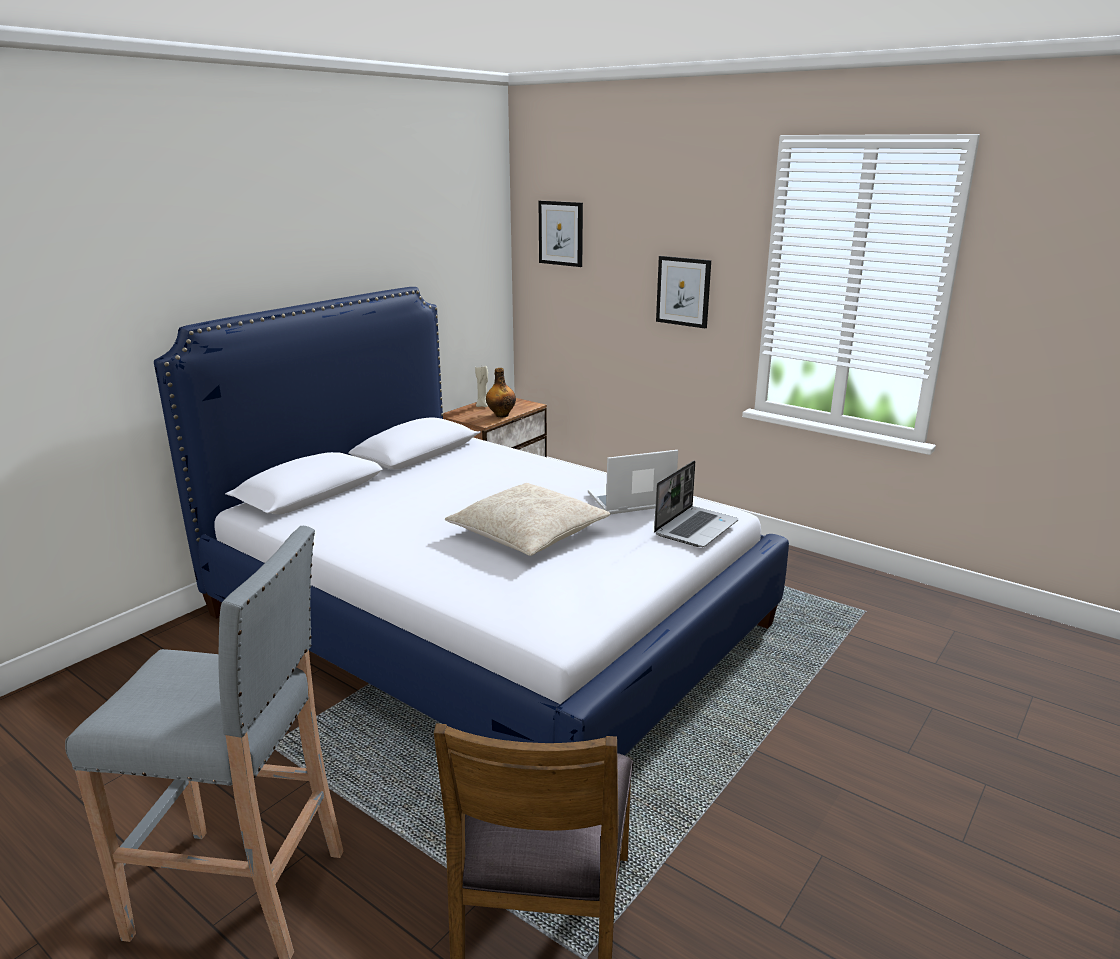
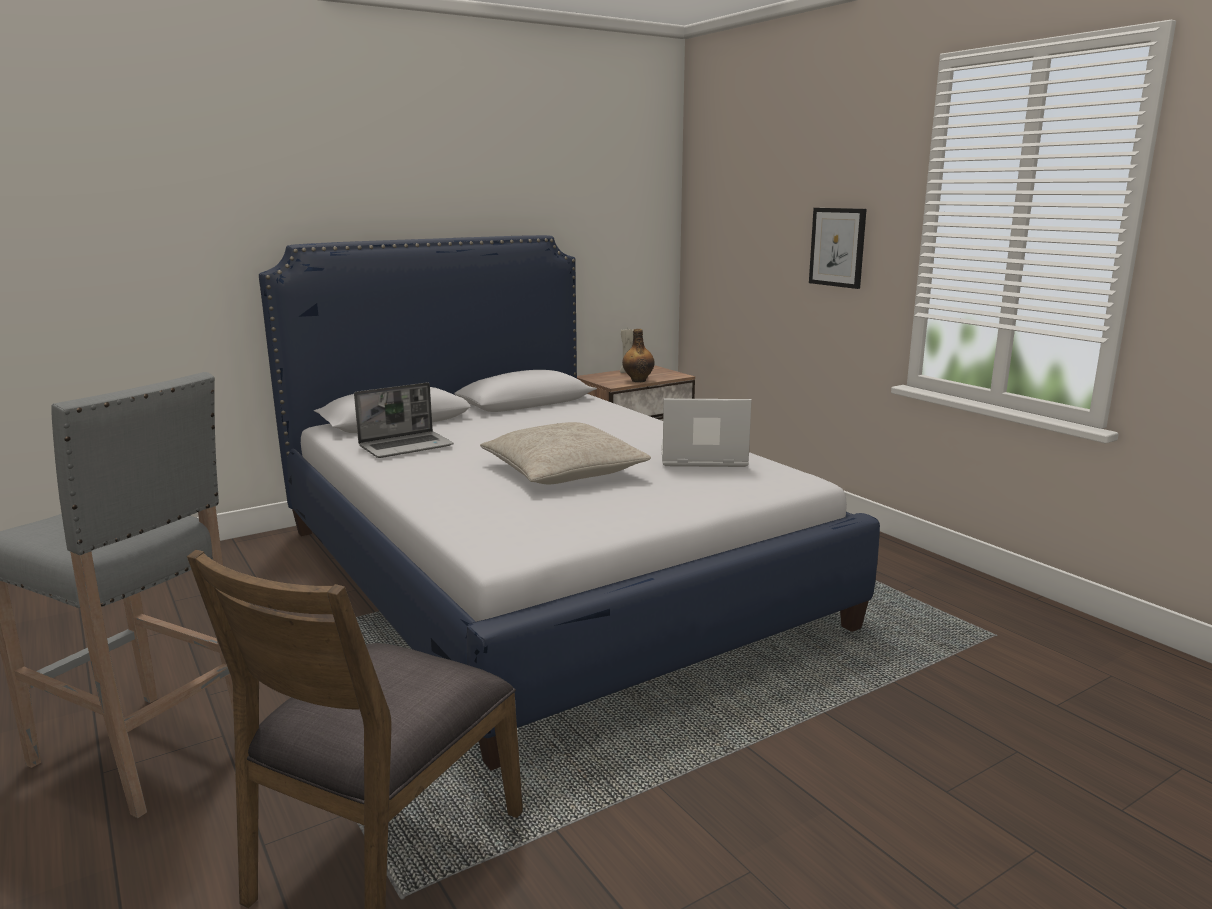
camera: 20 degrees right, 5 degrees down
(561, 233) = (724, 190): picture -> none
(695, 528) = (751, 487): laptop -> laptop (407, 446)

